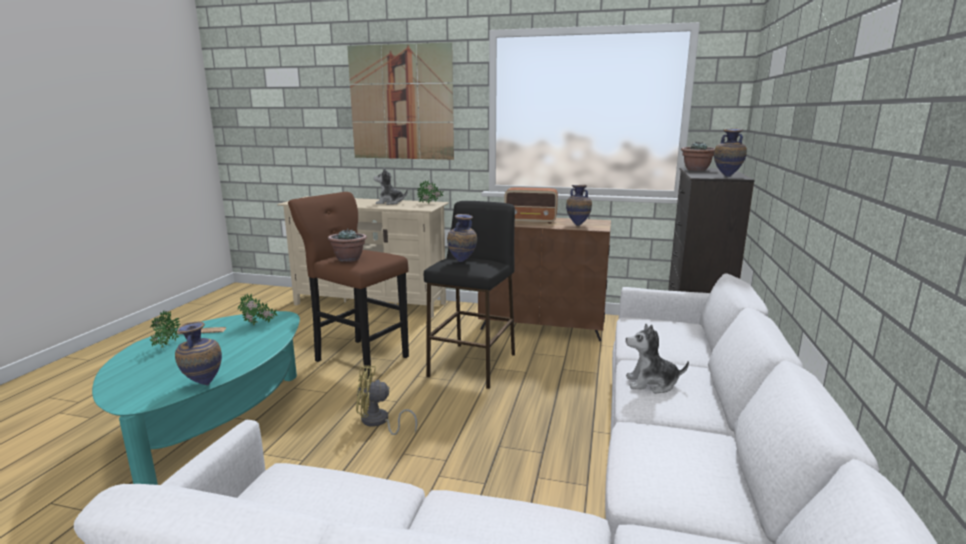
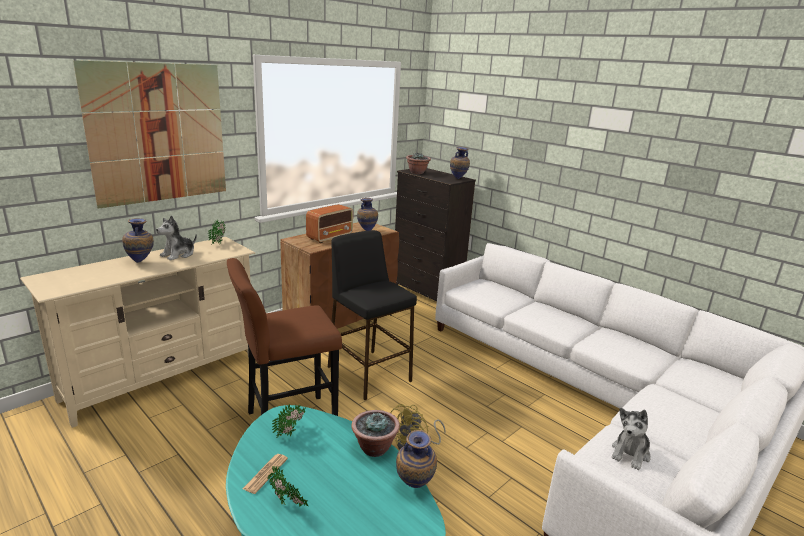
camera: 60 degrees left, 5 degrees up
(349, 259) = (298, 327): potted plant -> potted plant (374, 448)
(462, 262) = (379, 291): vase -> vase (141, 262)
(651, 383) = (549, 321): plush toy -> plush toy (630, 453)

